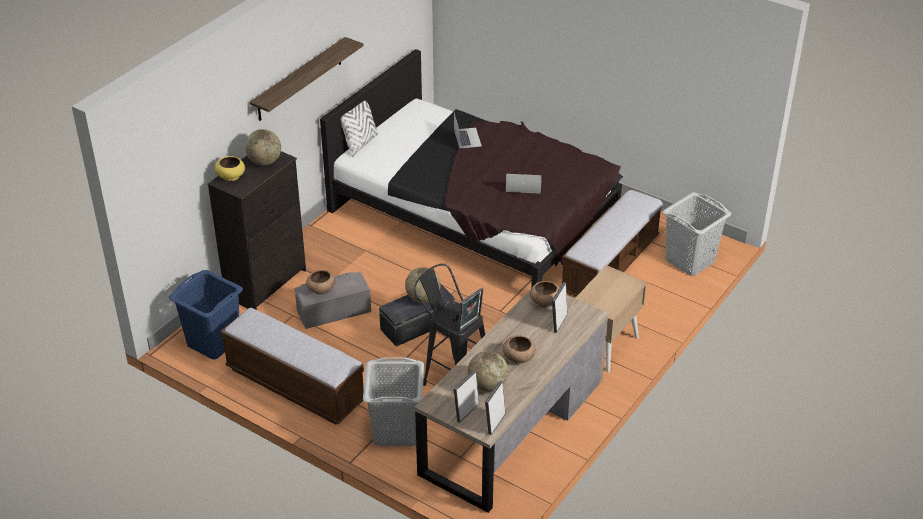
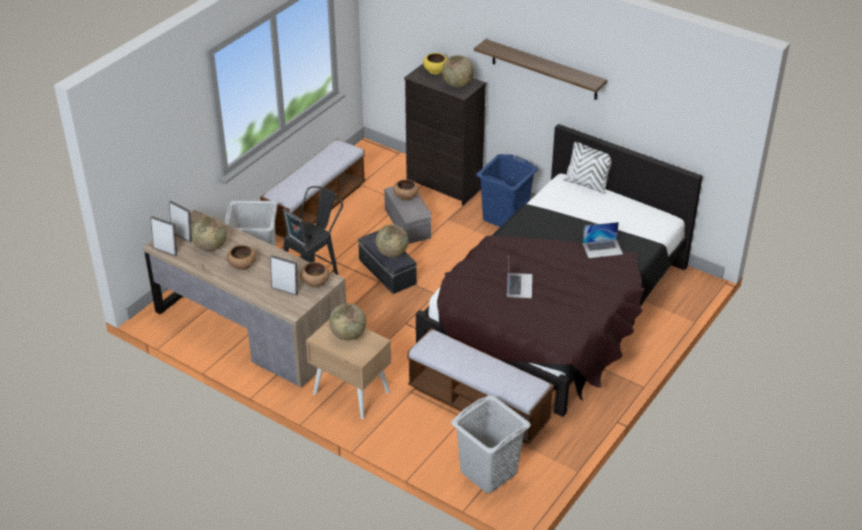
camera: 90 degrees right, 0 degrees up
(213, 342) = (371, 165): blue laundry basket -> blue laundry basket (505, 217)
(602, 291) = (348, 335): none -> globe

